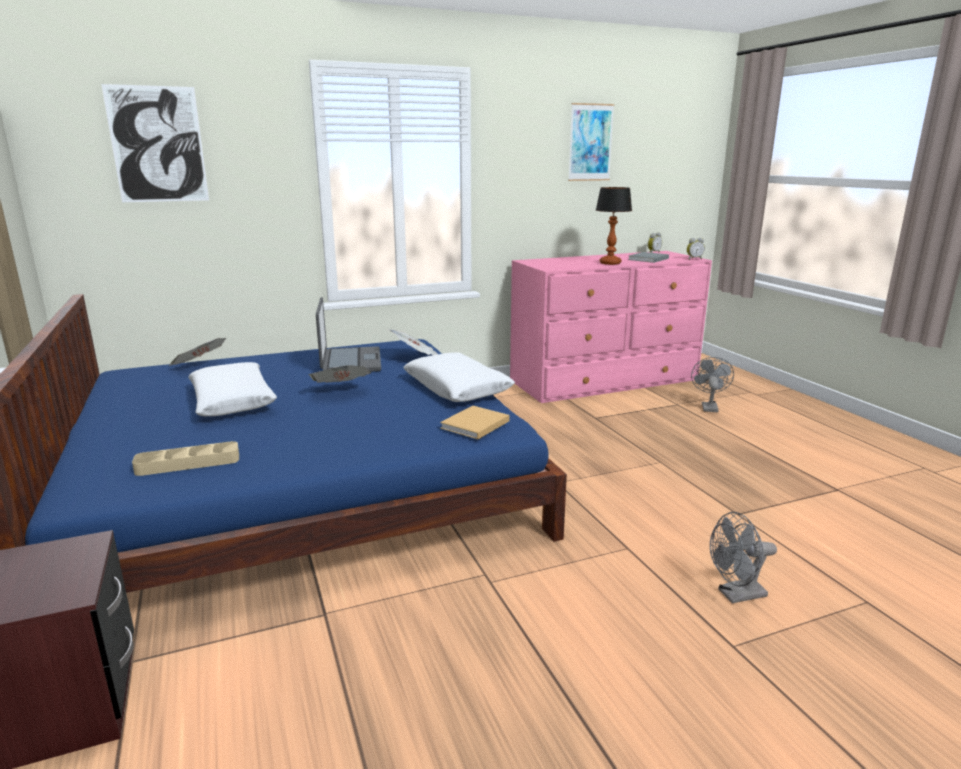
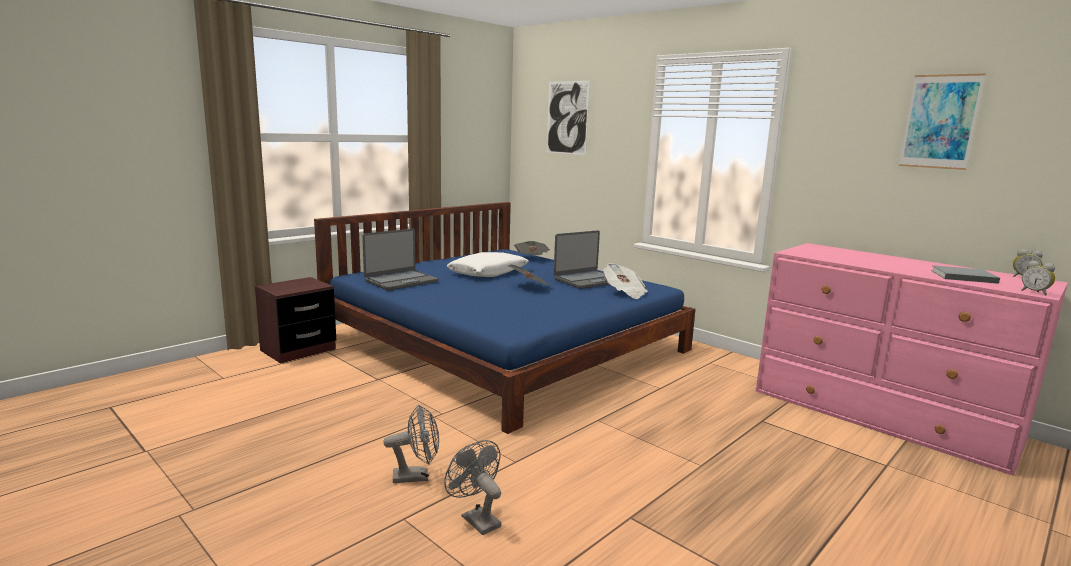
camera: 65 degrees right, 5 degrees down
(188, 463) = (401, 281): beige tray -> laptop
(457, 388) = (575, 310): white pillow -> none
(474, 425) = (504, 321): beige book -> none
(609, 263) = (884, 266): table lamp -> none
(708, 406) = (919, 488): grey fan -> grey fan (416, 476)

